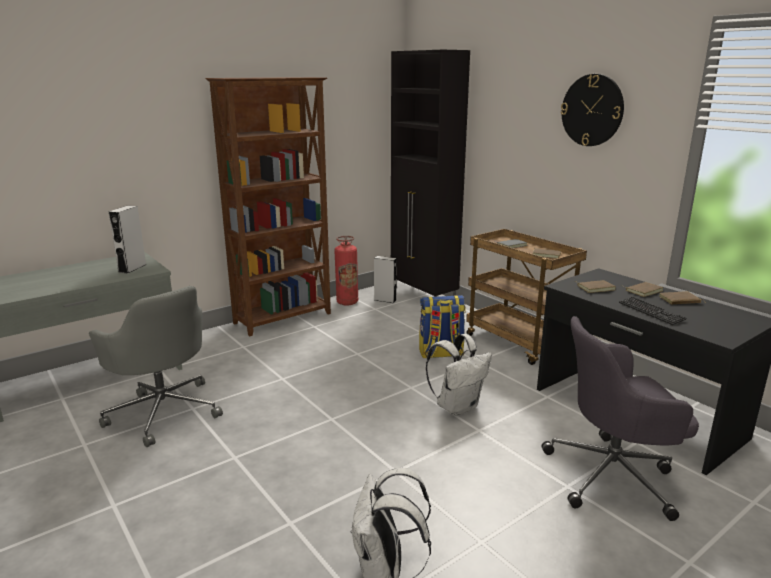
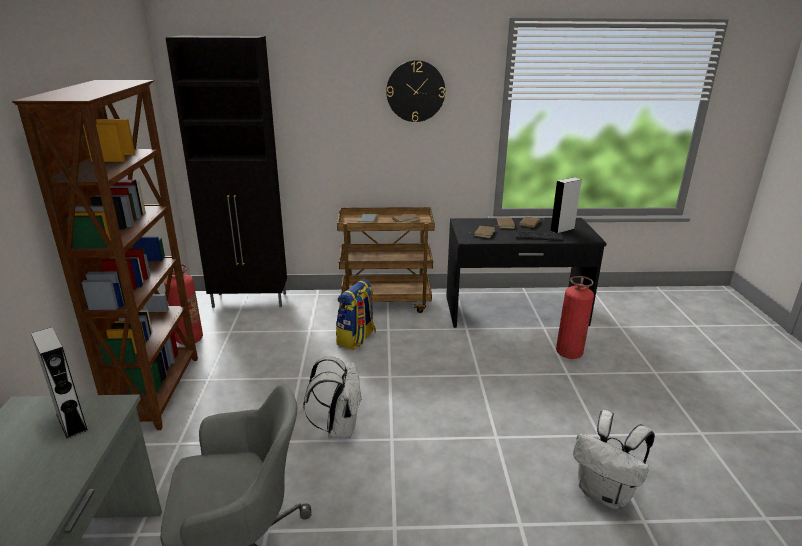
camera: 55 degrees left, 5 degrees up
(385, 300) = (221, 319): grey speaker -> grey speaker (562, 229)
(457, 406) = (440, 369): white backpack -> white backpack (339, 428)
(613, 475) = (569, 353): grey office chair -> fire extinguisher

